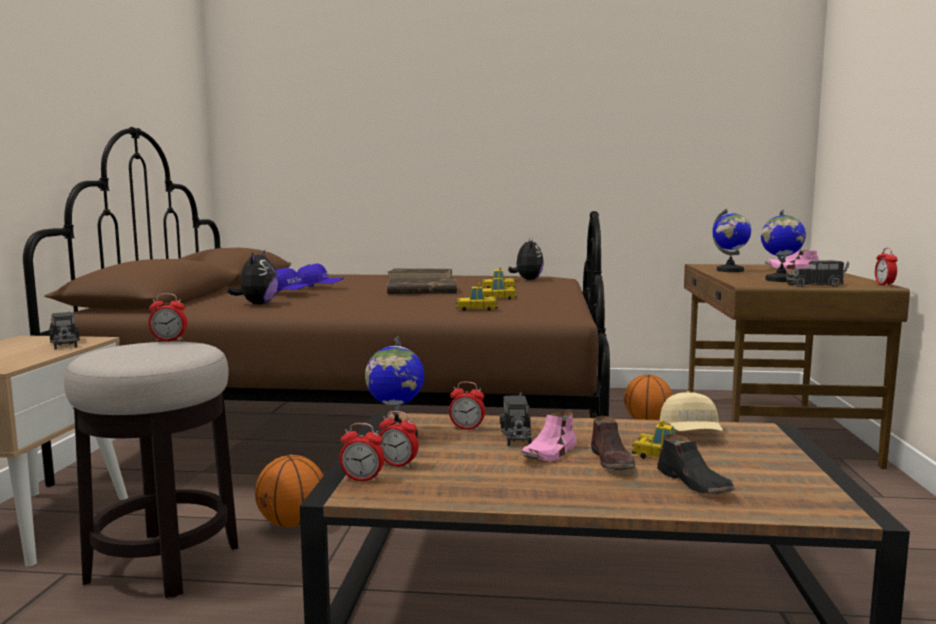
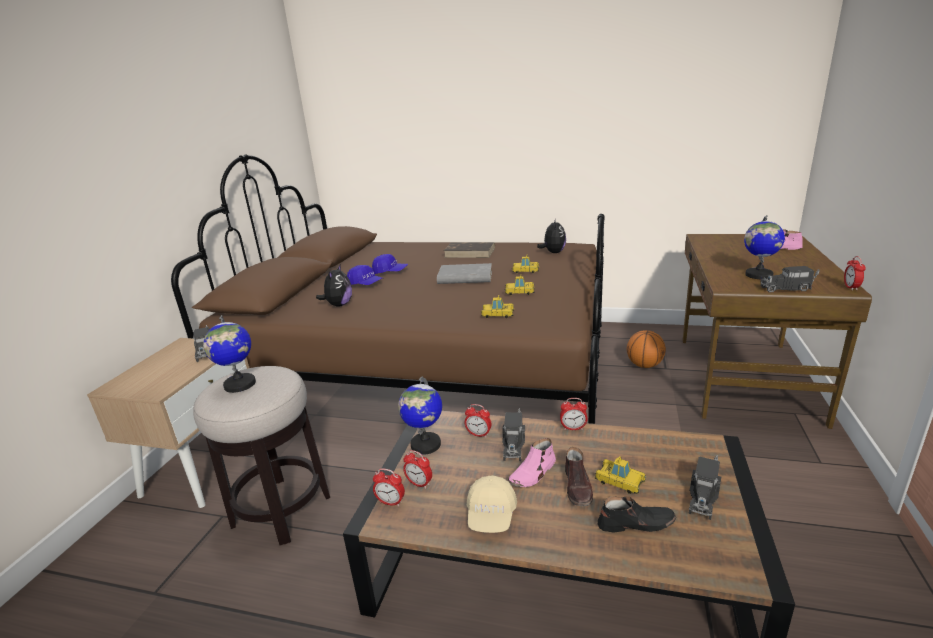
camera: 10 degrees right, 15 degrees up
(169, 340) = (265, 368): alarm clock -> alarm clock (573, 428)
(292, 523) = (368, 473): basketball -> none
(421, 291) = (464, 277): brown book -> grey book
(691, 432) = (650, 447): beige cap -> beige cap (491, 516)
(695, 483) = (635, 523): black shoe -> black shoe turned 75 degrees counterclockwise
(730, 271) = (720, 251): globe -> globe (239, 384)
(769, 463) = (703, 496): none -> toy truck

